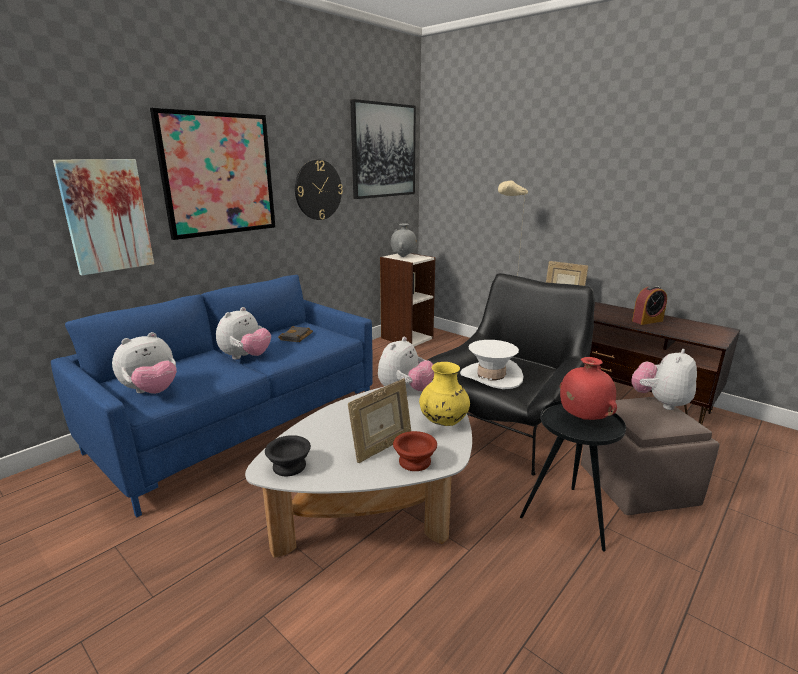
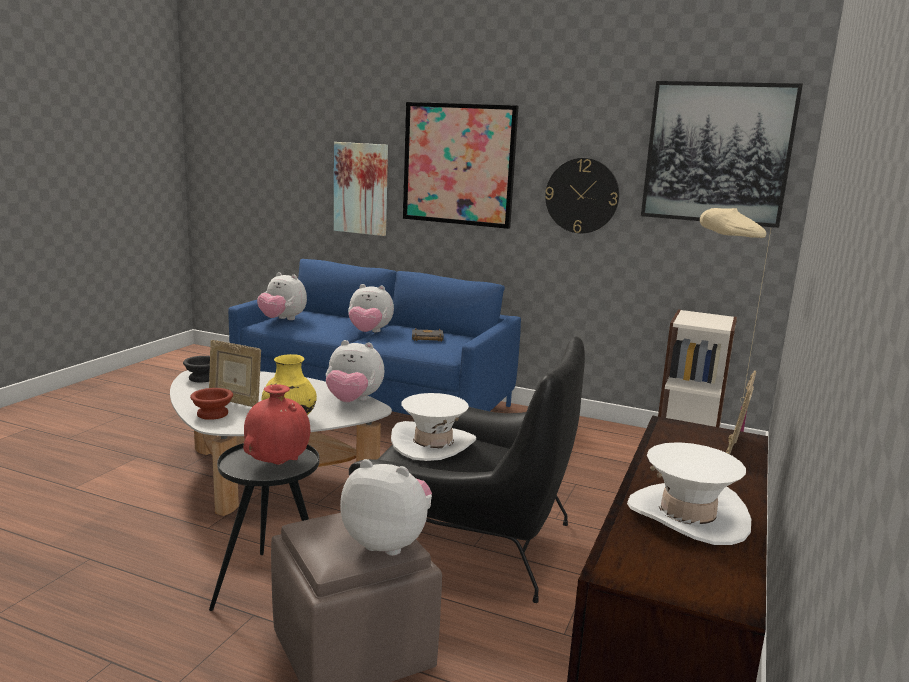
camera: 70 degrees right, 5 degrees down
(403, 257) = (700, 318): grey vase -> none
(647, 321) = (687, 515): alarm clock -> white hat

